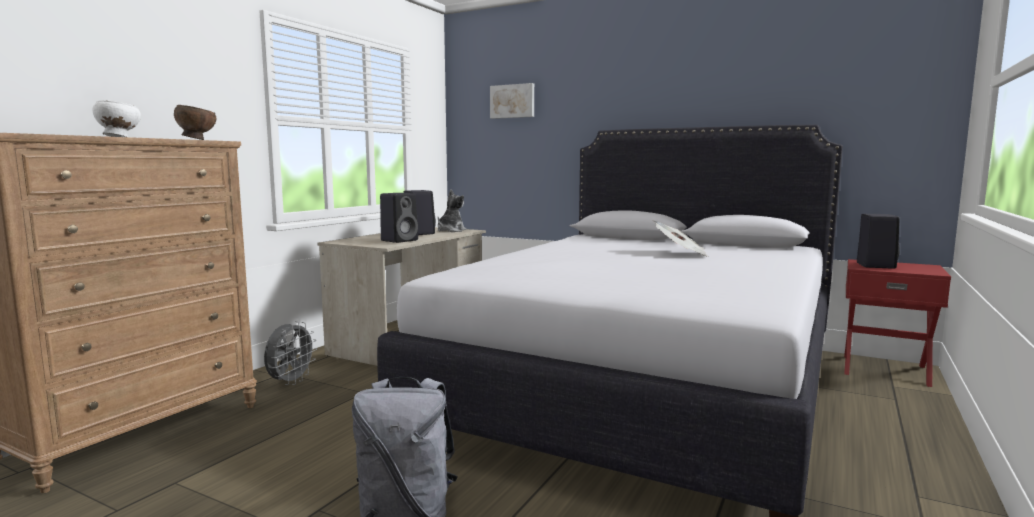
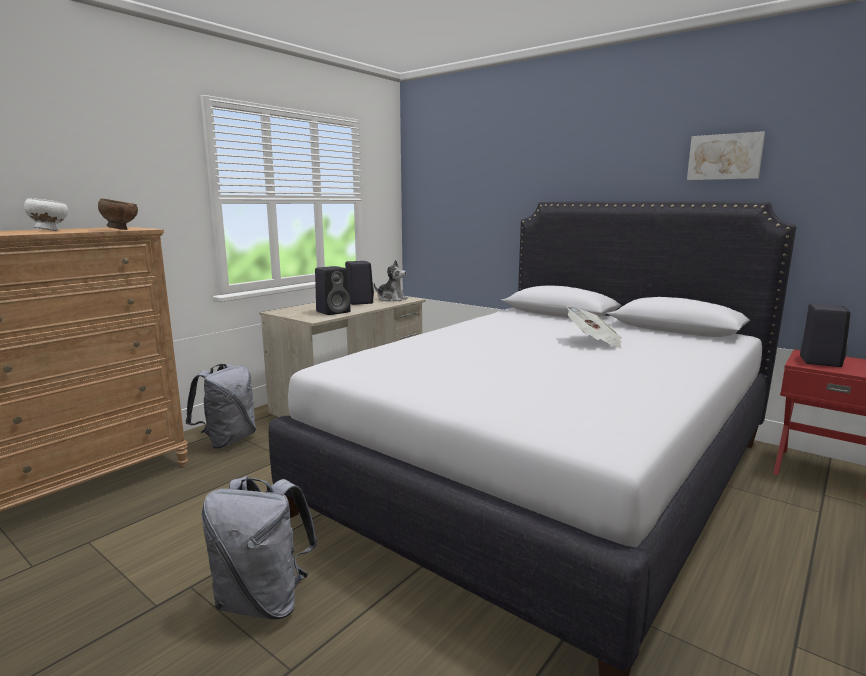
camera: 10 degrees right, 5 degrees up
(291, 382) = (227, 440): grey fan -> grey backpack
(450, 231) = (391, 299): plush toy -> plush toy turned 75 degrees clockwise
(512, 101) = (461, 169): picture -> picture (725, 157)

